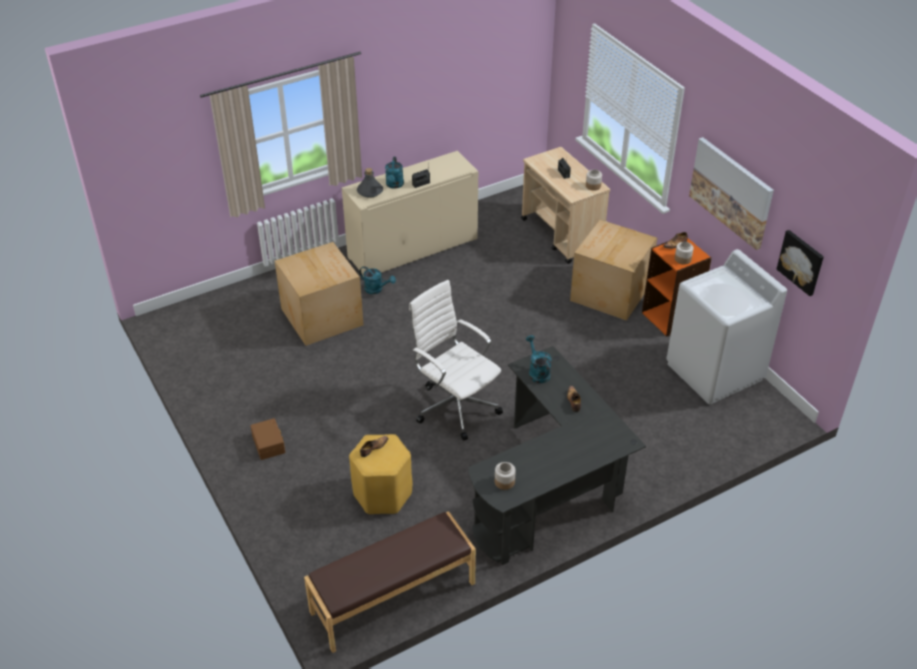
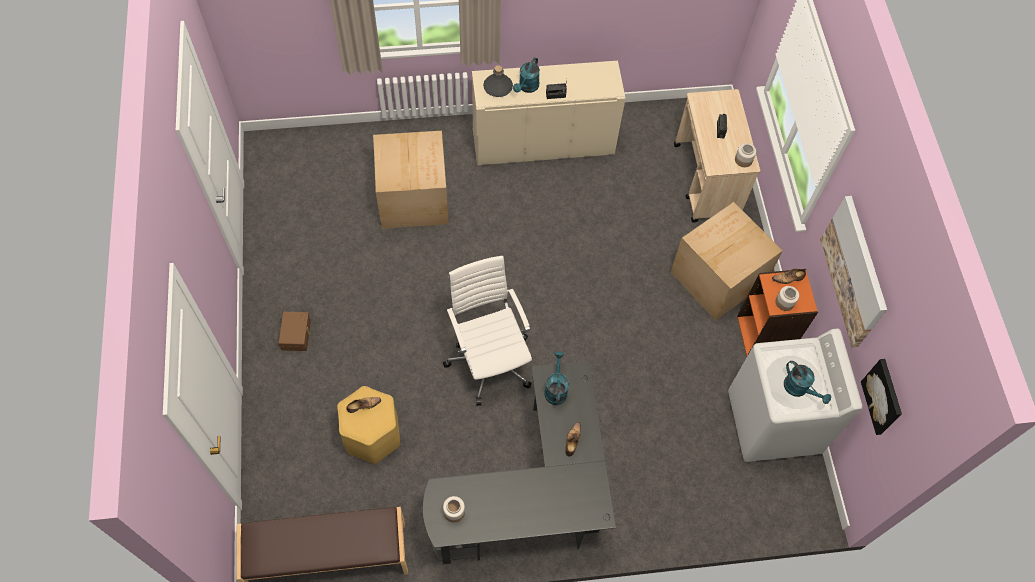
camera: 20 degrees right, 20 degrees up
(376, 289) = (482, 183): turquoise watering can -> turquoise watering can (799, 389)

